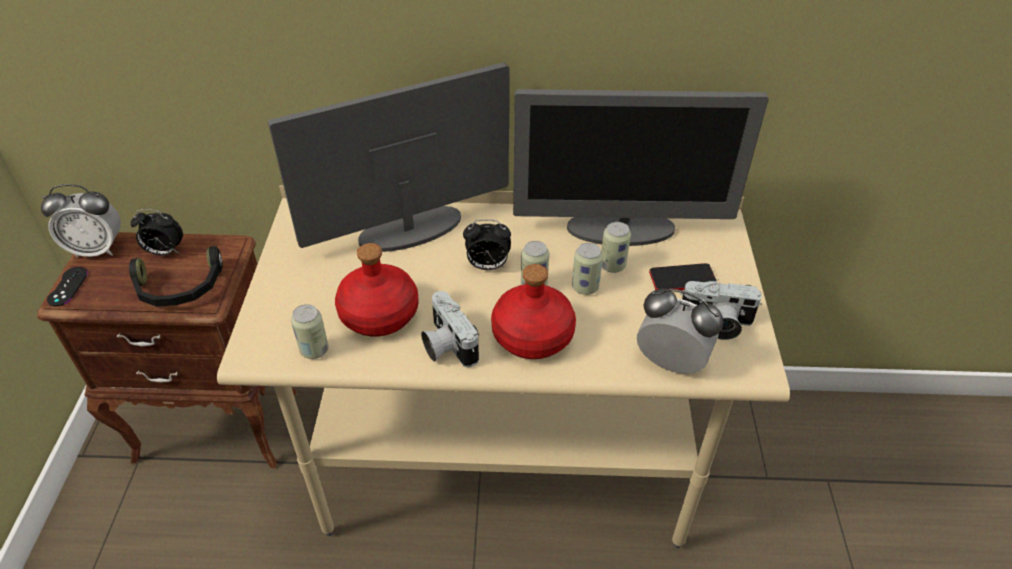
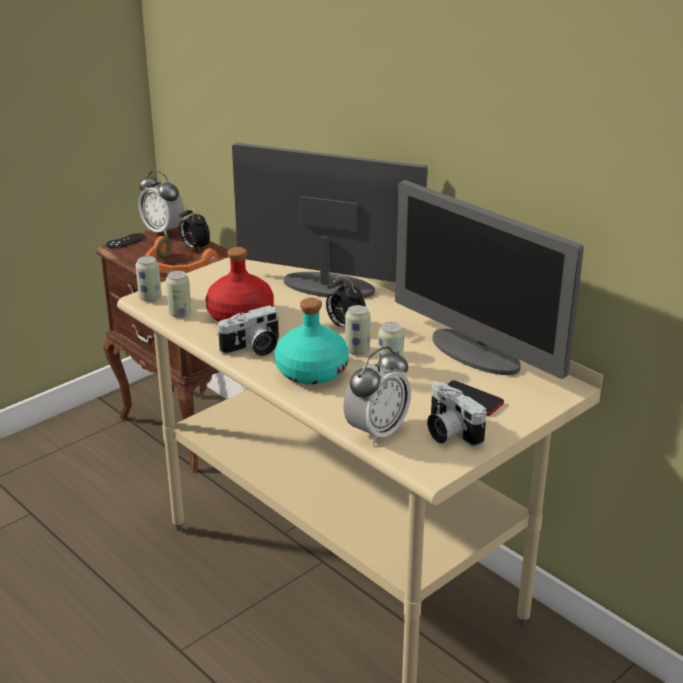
camera: 45 degrees right, 15 degrees down
(179, 288) = (176, 268): black headphones -> orange headphones
(446, 345) = (253, 348): camera -> camera turned 135 degrees counterclockwise
(531, 336) = (311, 371): red bottle -> turquoise bottle
(612, 266) = (431, 367): can -> can (150, 298)
(671, 362) = (377, 431): alarm clock -> alarm clock turned 60 degrees clockwise

